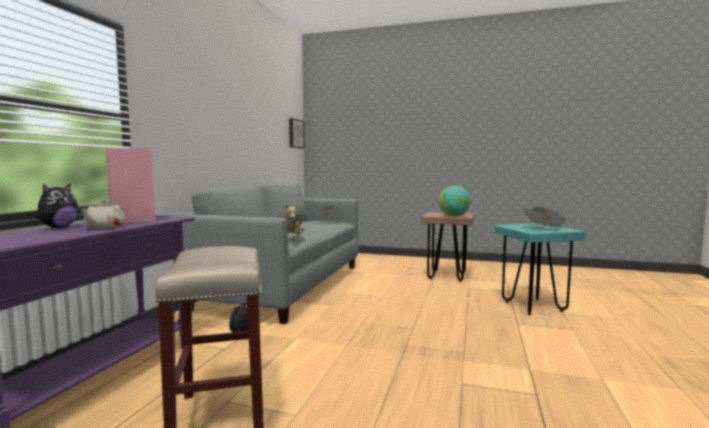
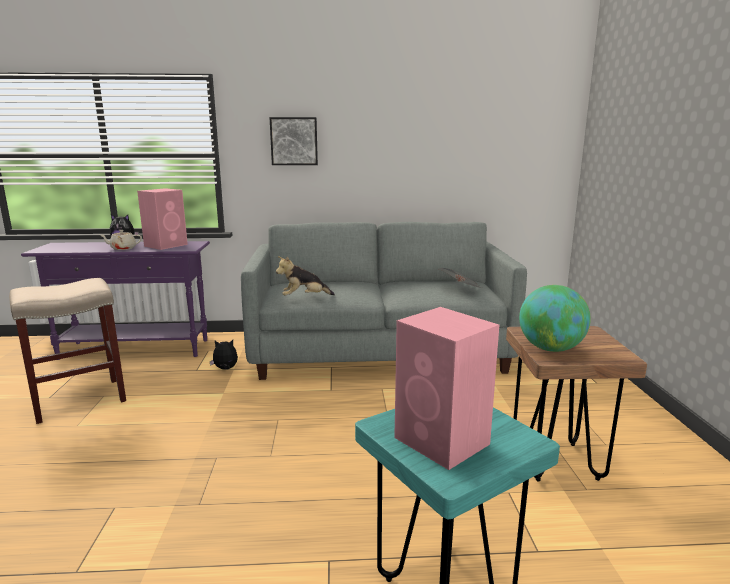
camera: 70 degrees right, 10 degrees up
(295, 133) = (549, 142): picture -> picture (294, 141)
(545, 229) = (443, 442): newspaper -> pink speaker

